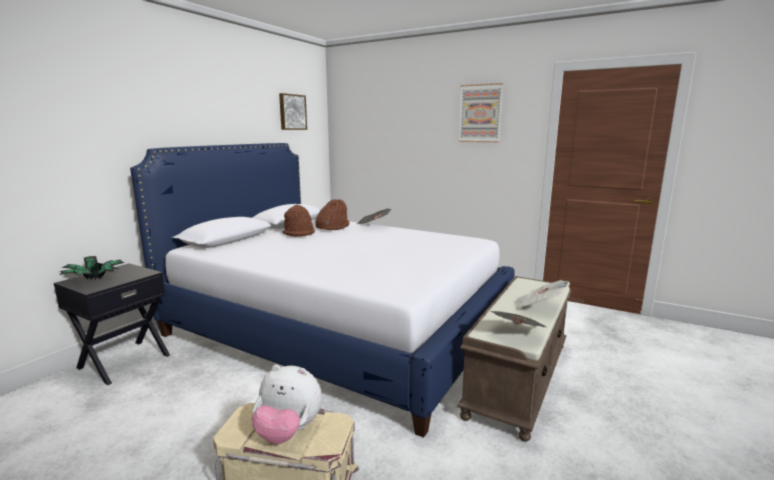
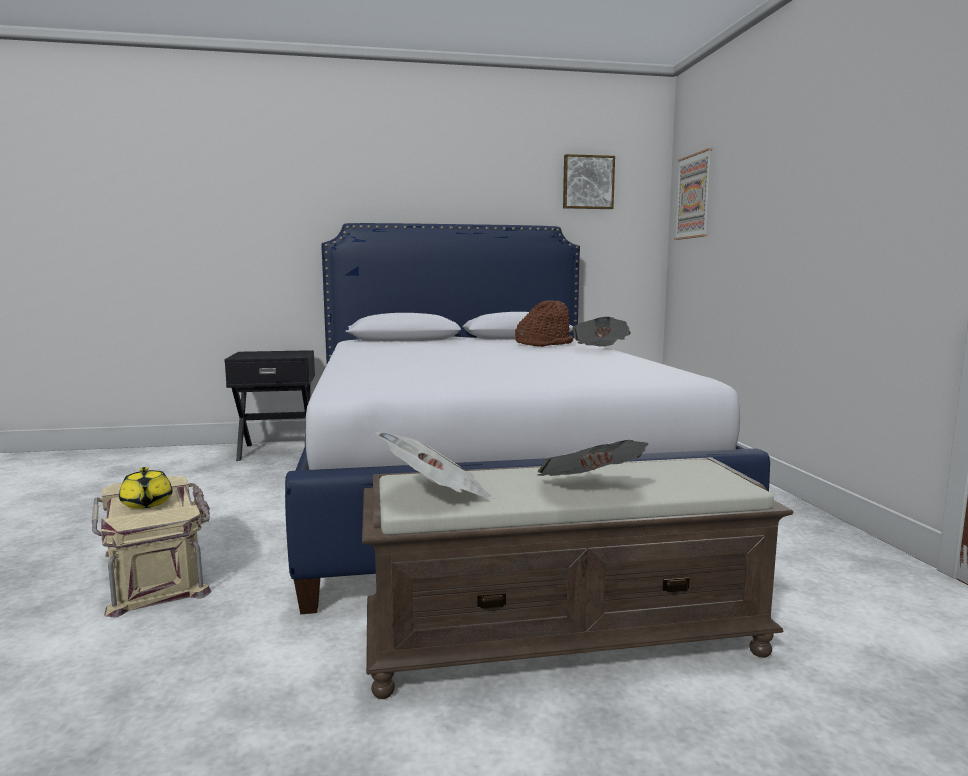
camera: 50 degrees right, 5 degrees down
(94, 280) = (257, 354): potted plant -> none
(288, 432) = (146, 504): plush toy -> yellow teapot
(299, 233) = (484, 343): brown hat -> none
(480, 113) = (860, 131): picture -> picture (694, 196)

